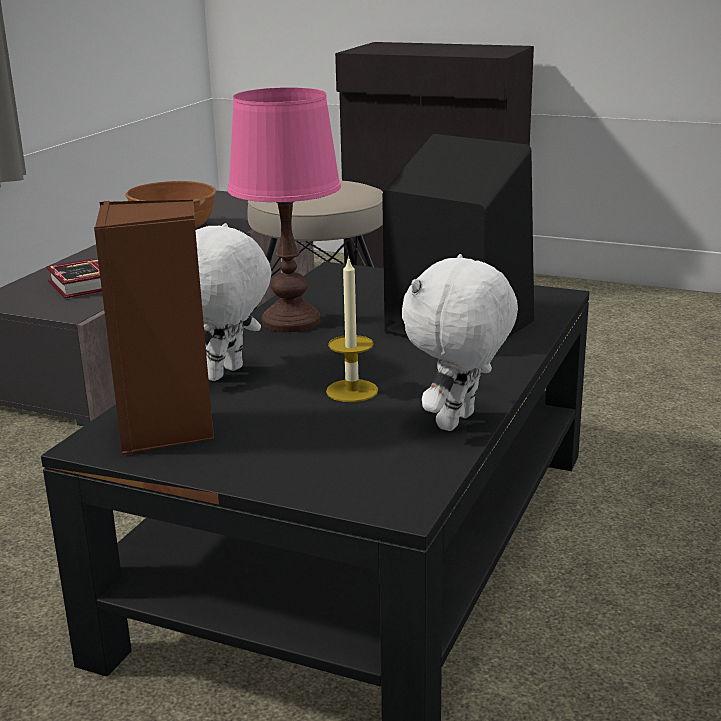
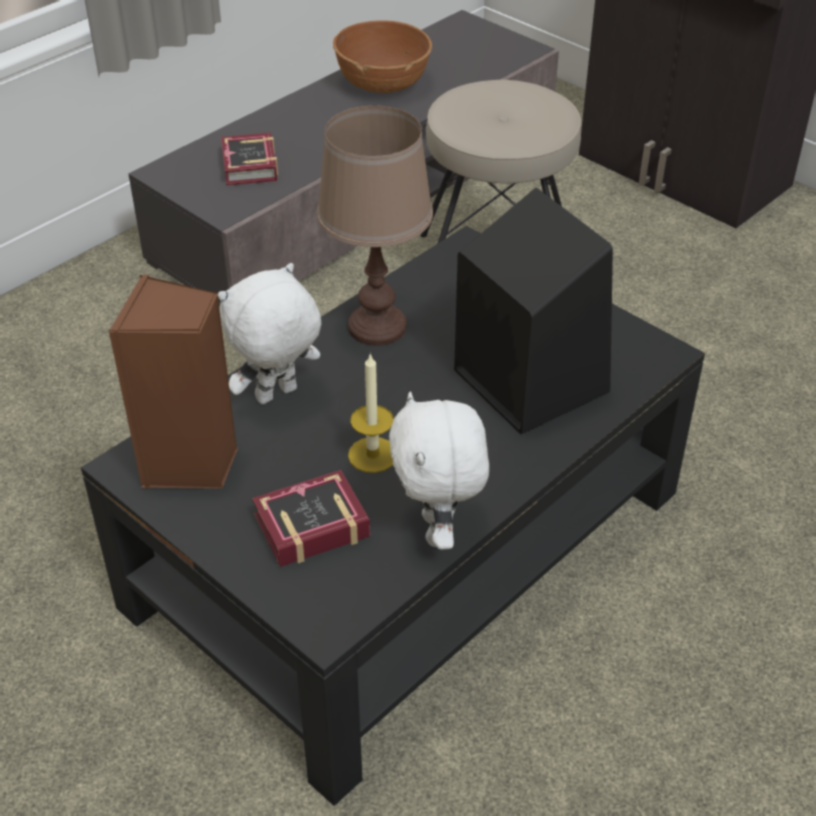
camera: 20 degrees right, 20 degrees up
(290, 322) = (376, 327): pink table lamp -> brown table lamp
(323, 445) = (306, 525): none -> book
(458, 422) = (438, 530): white plush toy -> white plush toy turned 60 degrees counterclockwise

